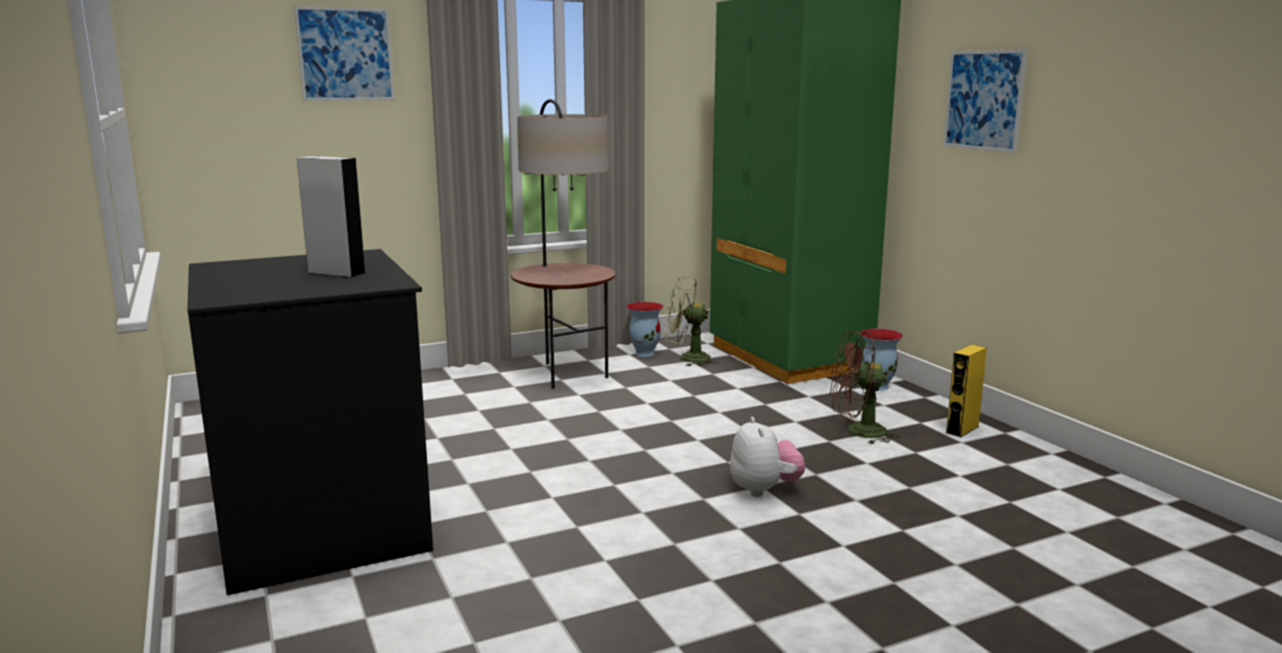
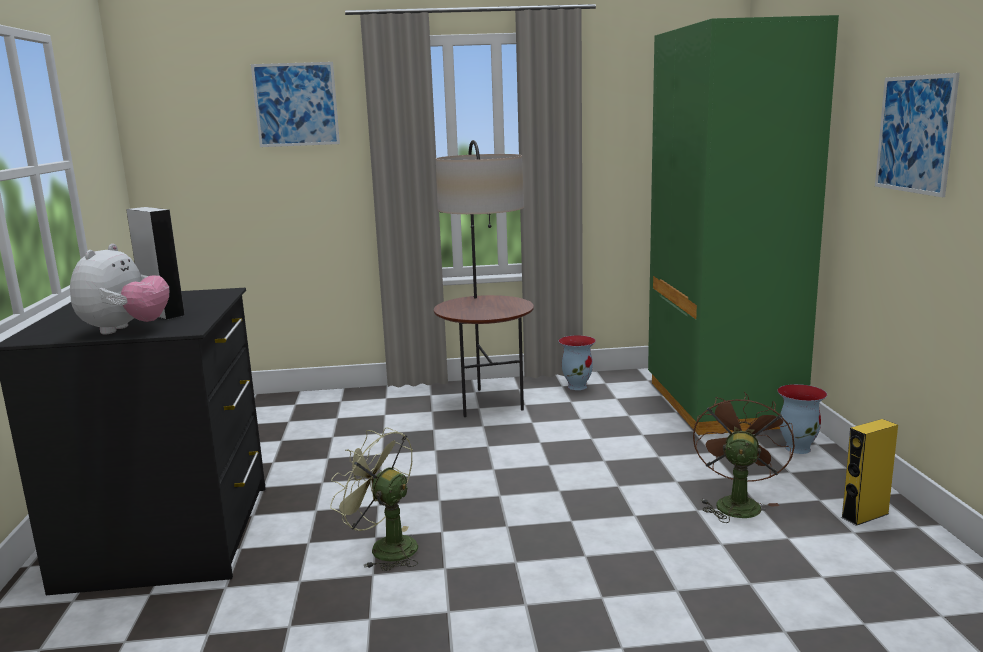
camera: 20 degrees right, 0 degrees up
(687, 358) = (615, 395): green fan -> green fan (384, 547)
(764, 490) = (584, 561): plush toy -> plush toy (125, 330)
(858, 432) = (736, 503): brown fan -> brown fan turned 90 degrees clockwise

